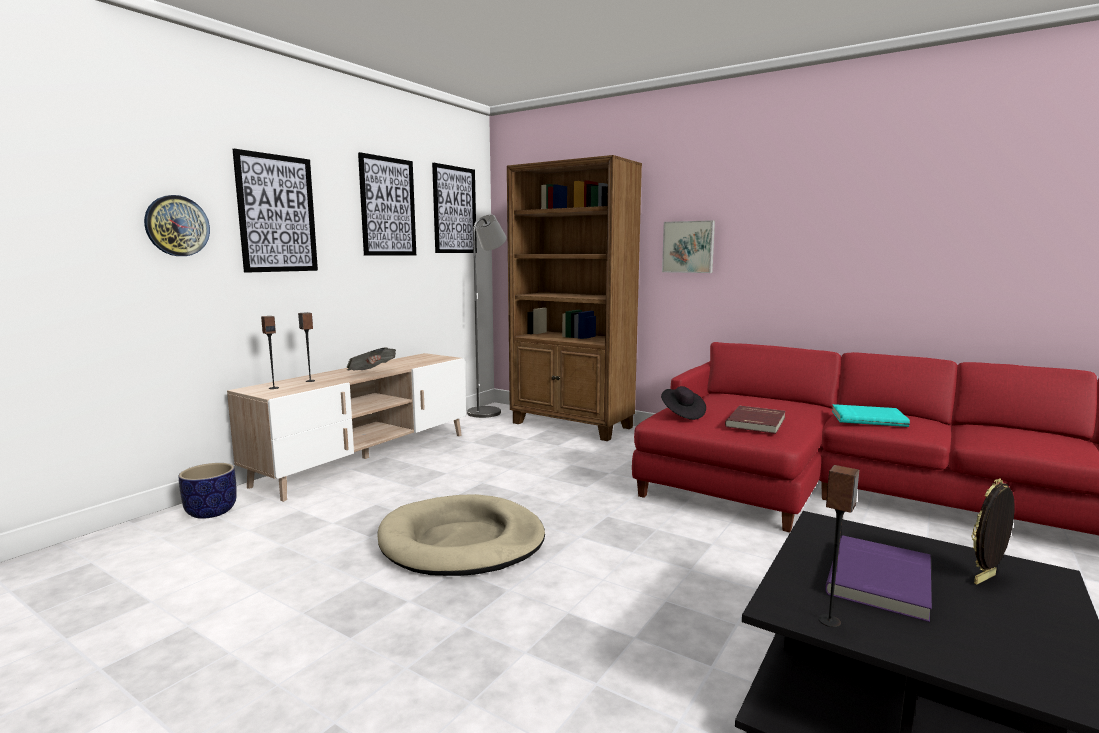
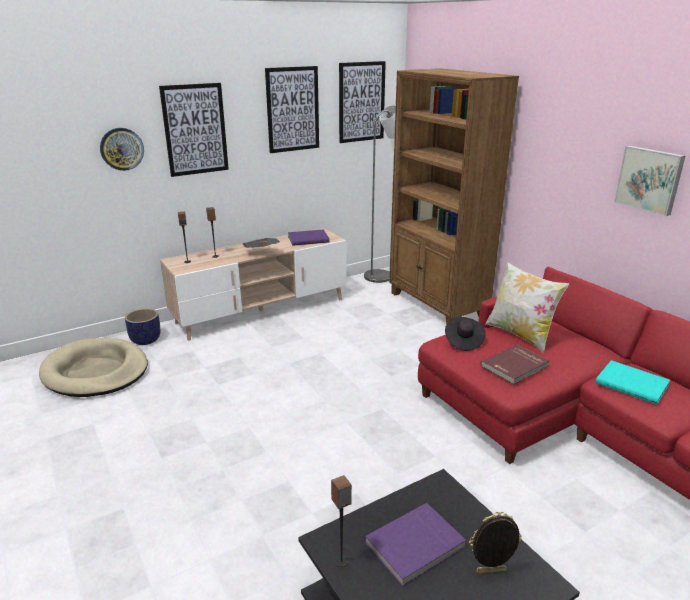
camera: 25 degrees right, 15 degrees up
(417, 360) = (308, 239): none -> purple book
(462, 542) = (268, 404): beige dog bed -> beige dog bed (96, 372)
(688, 247) = (550, 167): picture -> picture (649, 179)
(726, 403) = (520, 334): none -> pillow

